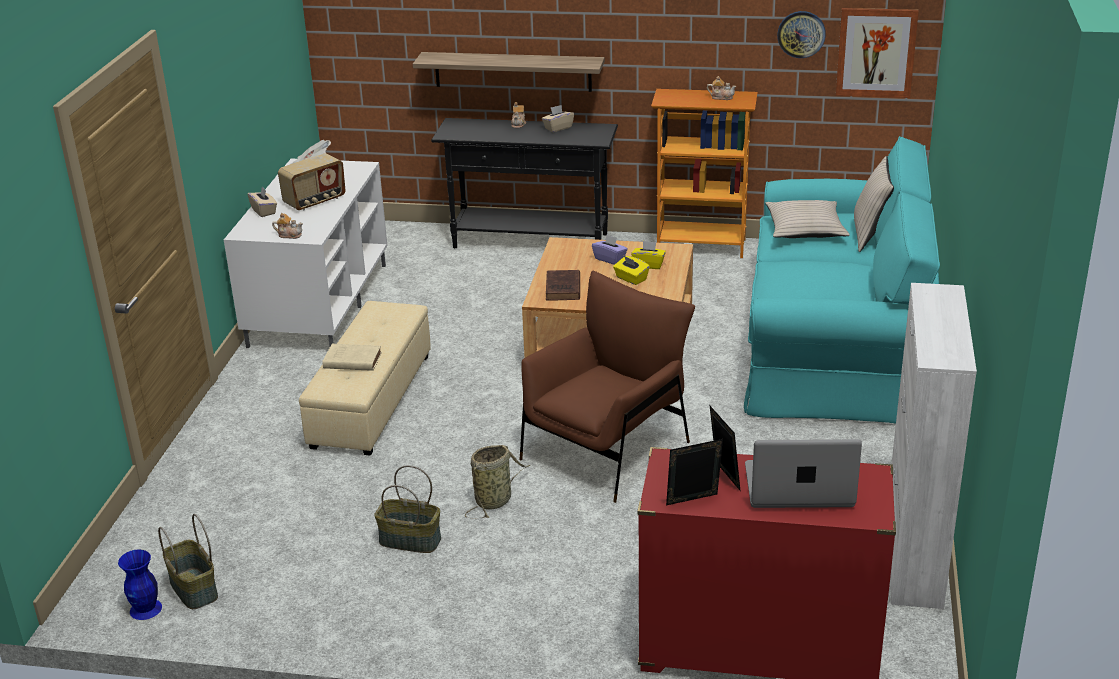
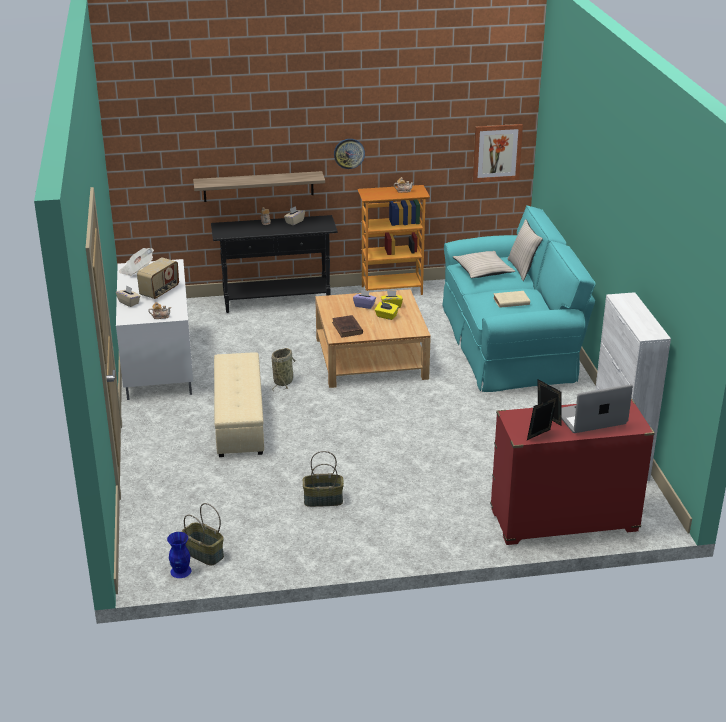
camera: 20 degrees left, 0 degrees up
(351, 361) = (234, 394): beige book -> beige book (510, 301)
(495, 500) = (360, 467): basket -> basket (284, 381)
(606, 450) = (410, 426): brown armchair -> none
(801, 34) = (450, 145): wall clock -> wall clock (349, 153)

